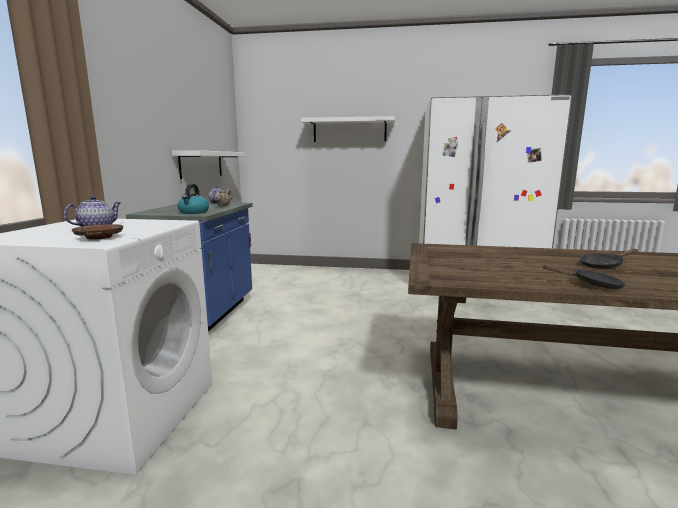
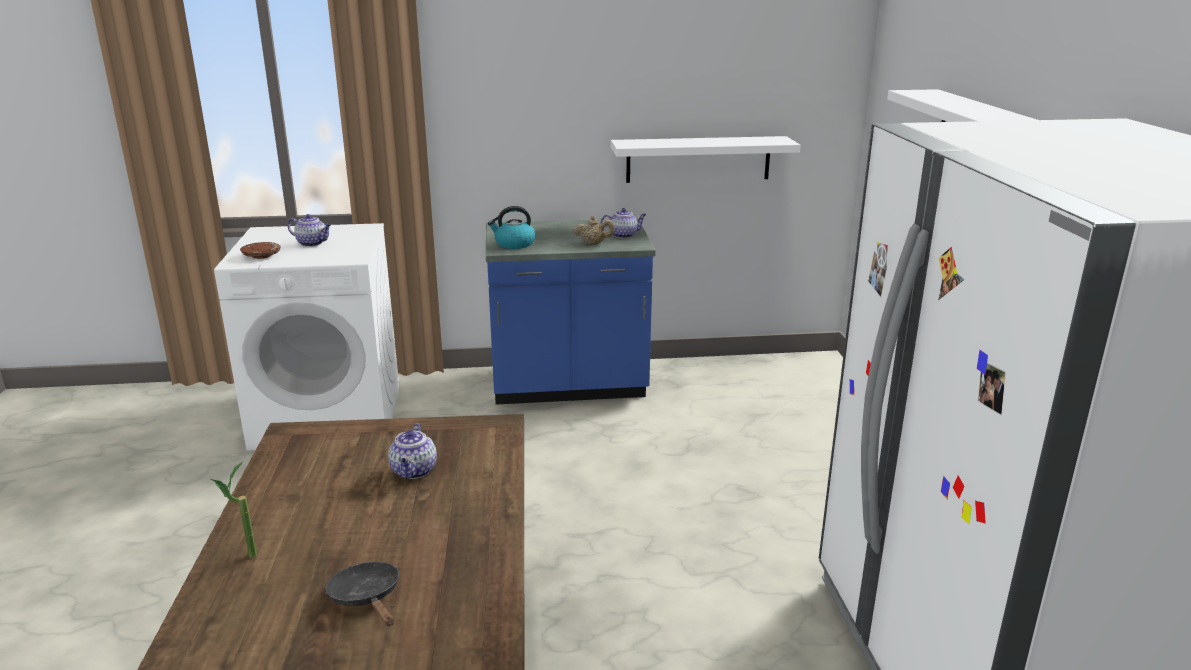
camera: 75 degrees right, 10 degrees up
(478, 258) = (414, 471): none -> teapot
(592, 285) = (244, 558): black frying pan -> potted plant

